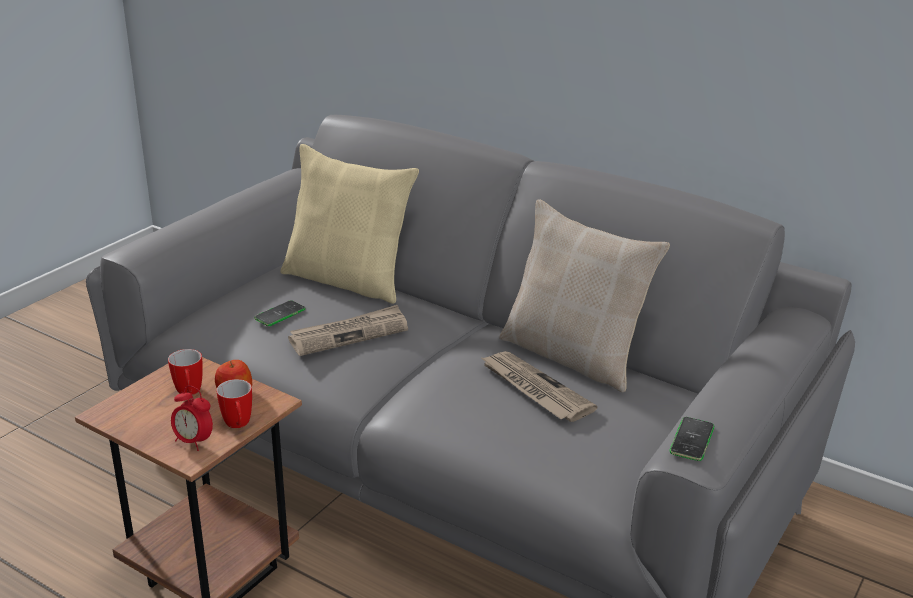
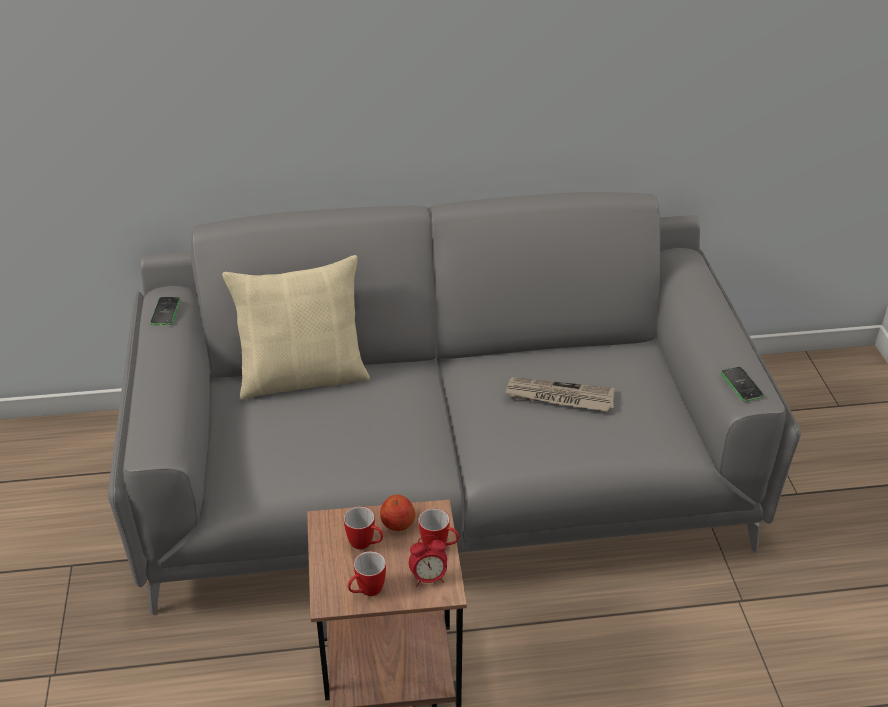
camera: 40 degrees left, 10 degrees up
(136, 423) = (366, 592): none -> mug
(280, 314) = (301, 437): phone -> phone (165, 312)
(349, 334) = (379, 424): newspaper -> none
(573, 356) = (545, 356): beige pillow -> none

